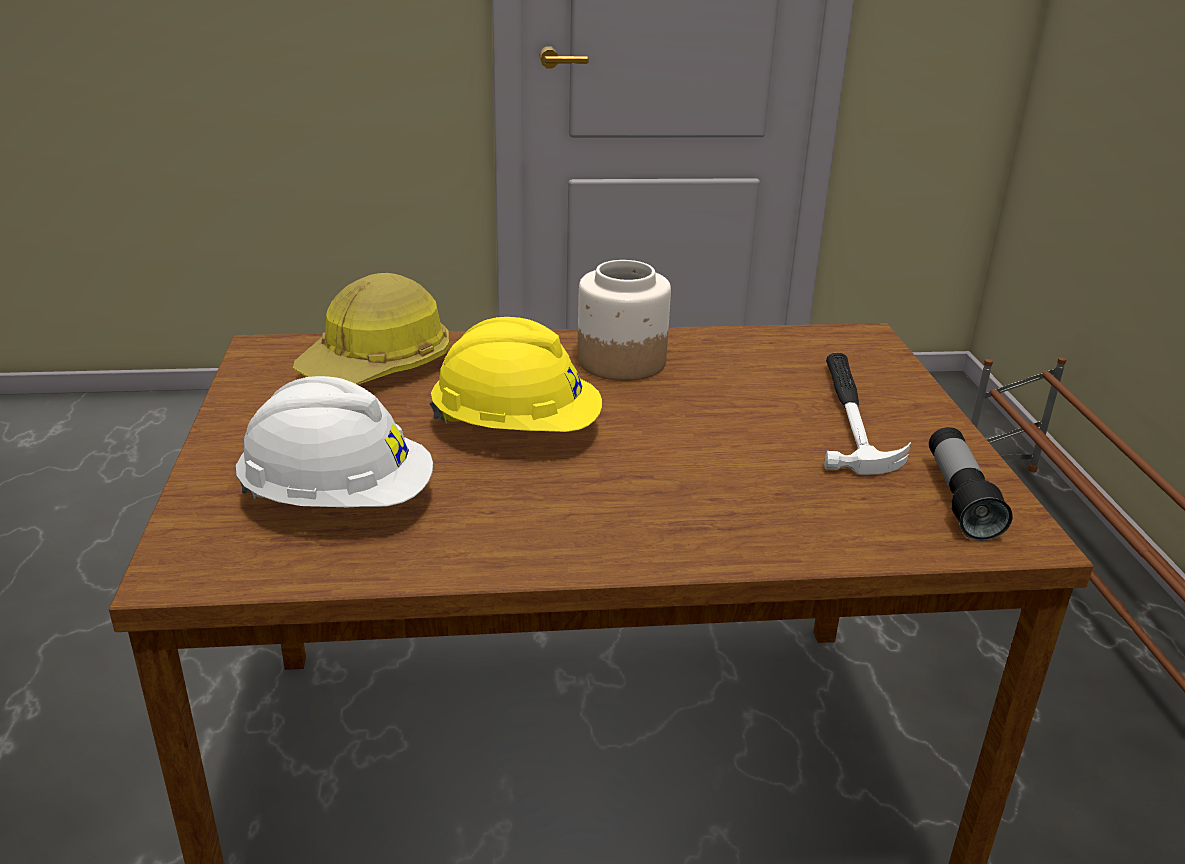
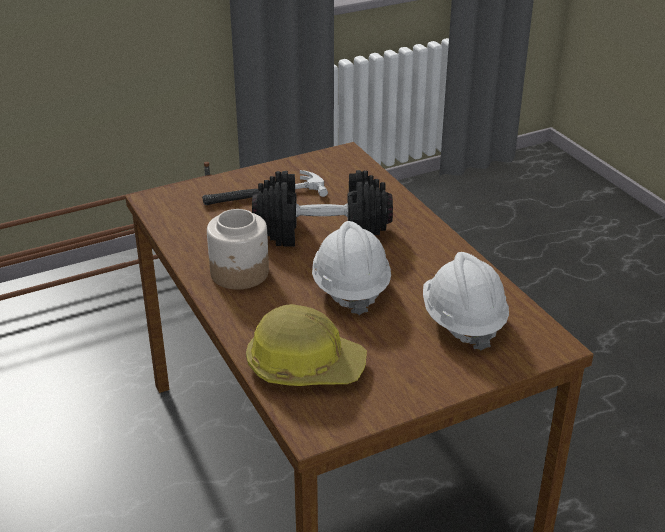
camera: 110 degrees left, 5 degrees up
(517, 429) = (350, 287): yellow hard hat -> white hard hat
(702, 443) = (322, 231): none -> black dumbbell
(960, 499) = (325, 166): flashlight -> none

